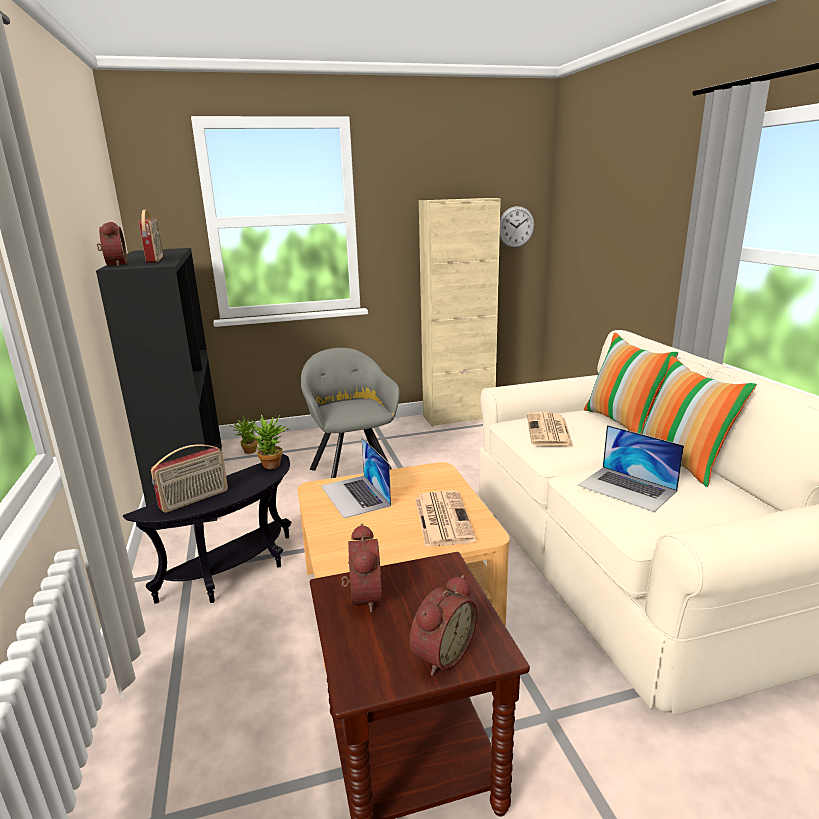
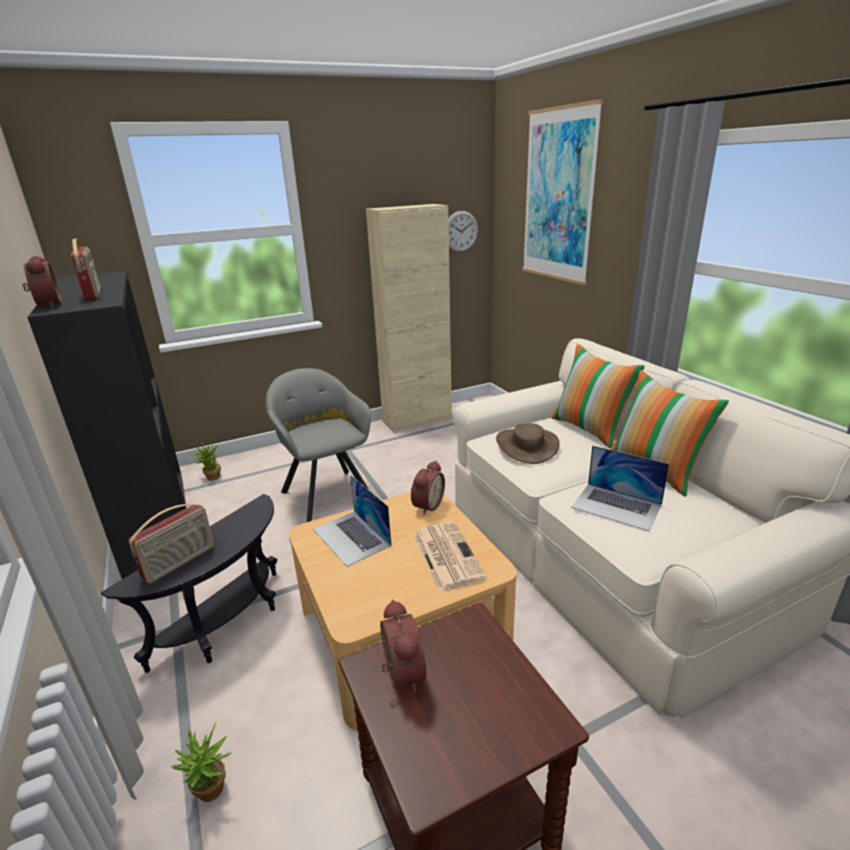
camera: 10 degrees left, 5 degrees up
(272, 466) = (256, 511): potted plant -> potted plant (213, 793)
(440, 653) = (499, 734): alarm clock -> alarm clock (426, 505)
(549, 431) = (527, 446): newspaper -> brown hat
(613, 189) = (558, 196): none -> picture

